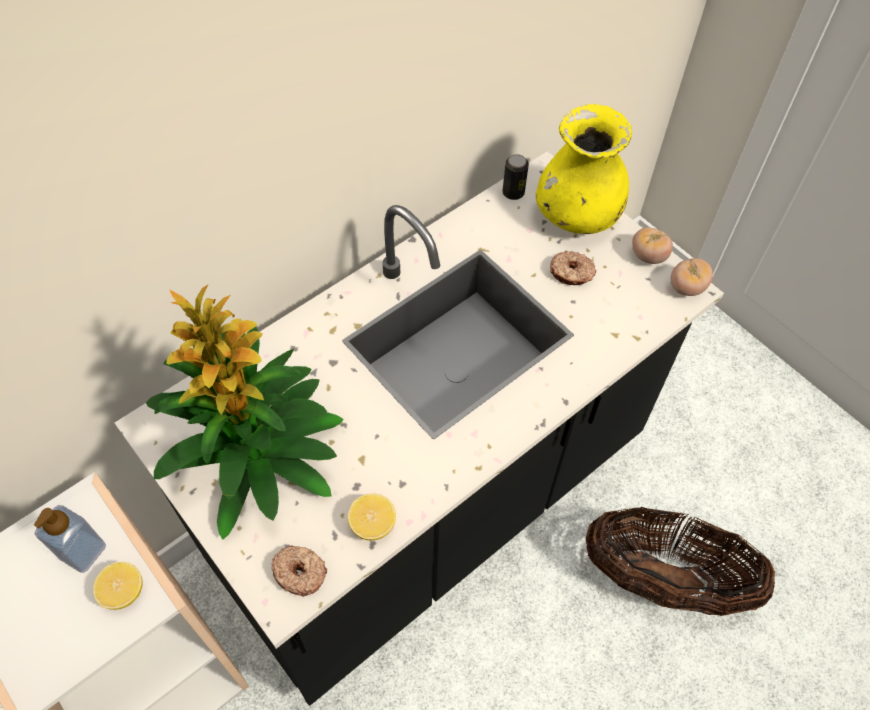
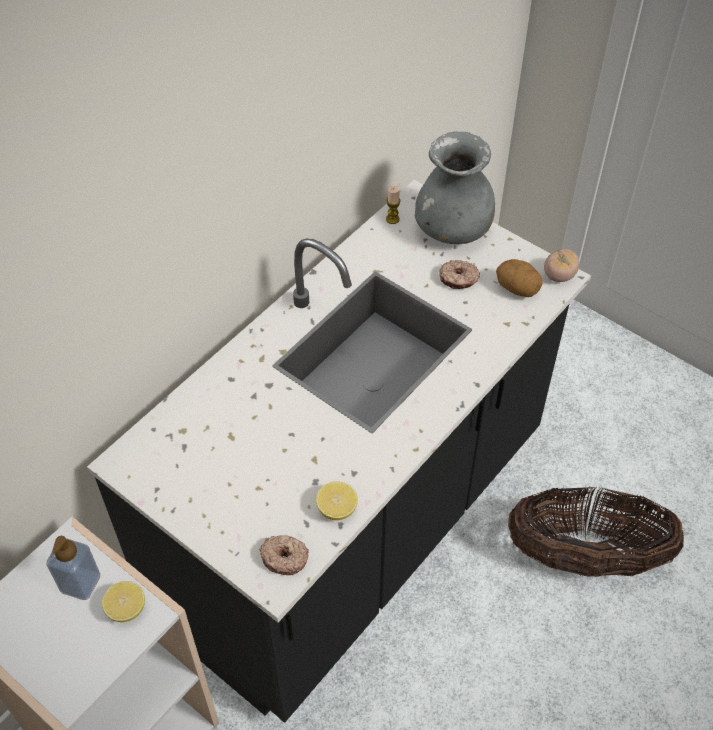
camera: 10 degrees left, 5 degrees down
(254, 457) = (219, 473): potted plant -> none
(513, 192) = (392, 219): can -> candle
(577, 215) = (452, 230): yellow vase -> grey vase
(635, 295) = (517, 289): none -> potato
(648, 256) = (521, 255): tomato -> none

